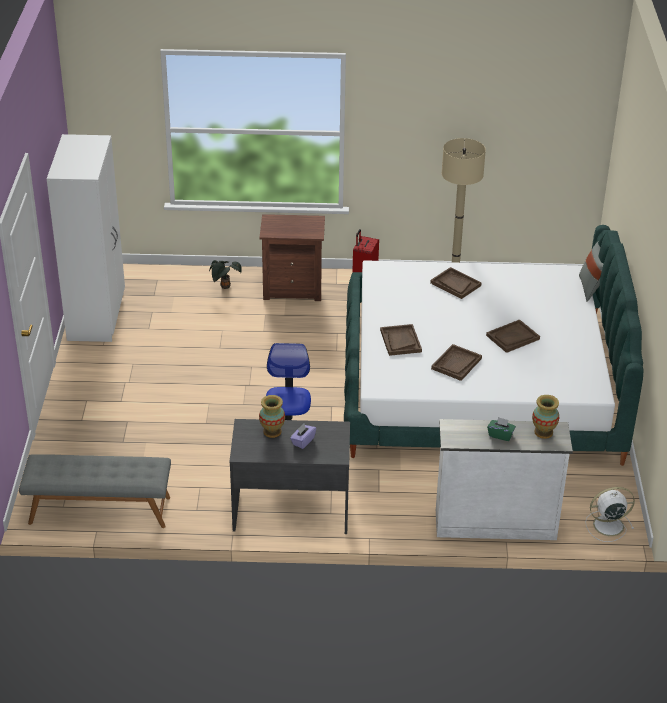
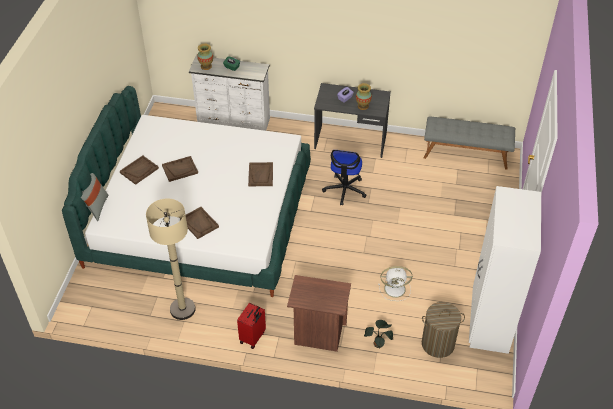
camera: 170 degrees left, 10 degrees up
(158, 293) = (437, 344): none -> laundry basket
(456, 364) = (229, 153): brown tray -> brown tray (139, 170)
(607, 525) = (170, 114): white fan -> white fan (395, 289)

